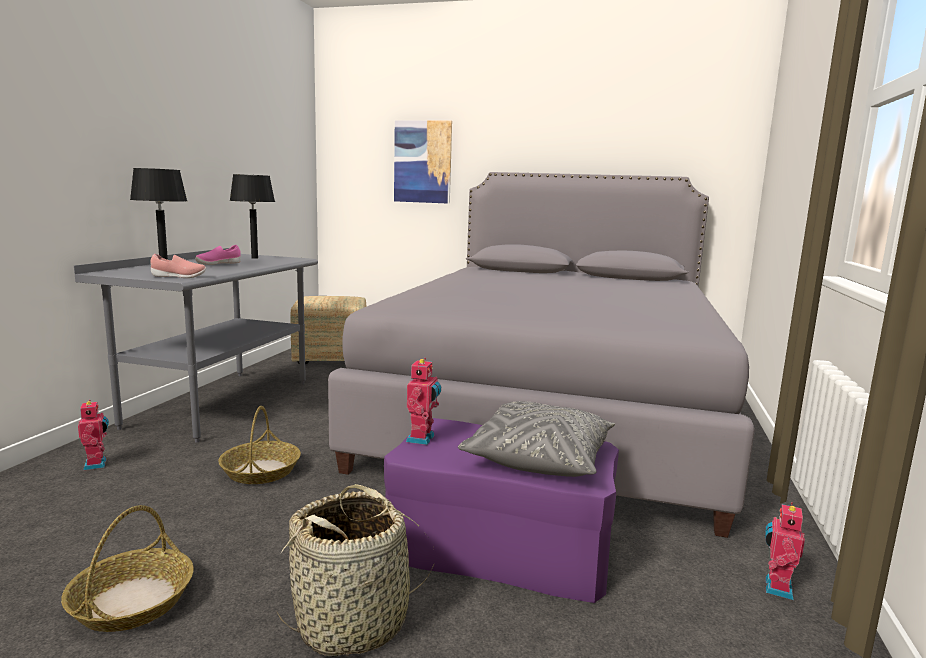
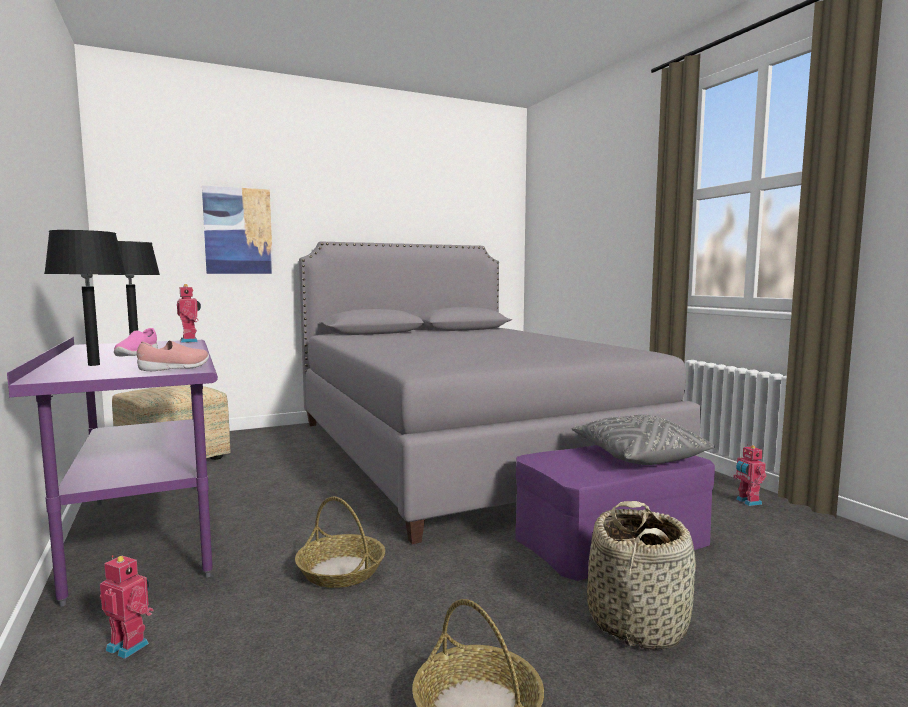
camera: 40 degrees left, 5 degrees down
(221, 403) = (145, 535): grey desk -> purple desk
(422, 439) = (555, 468): toy robot -> toy robot (190, 341)

